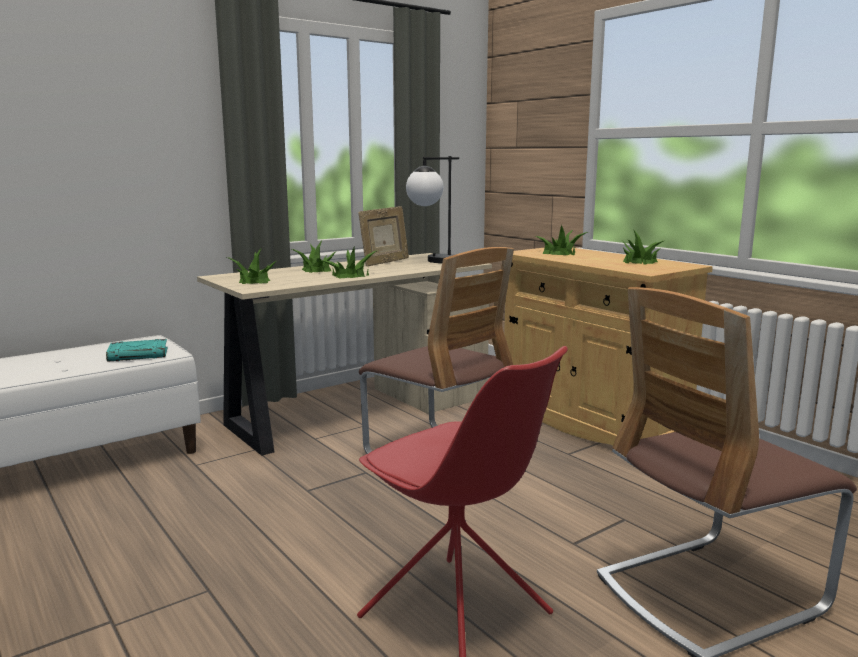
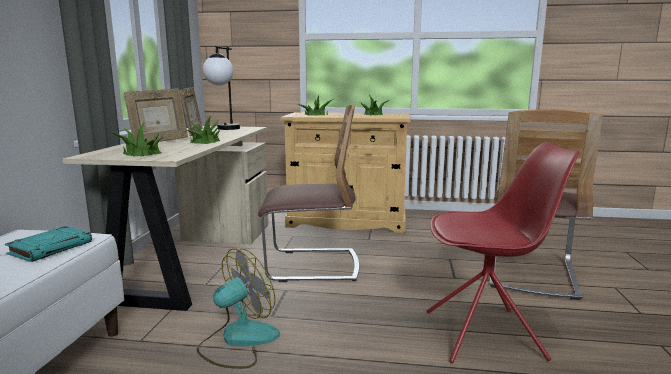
camera: 45 degrees left, 0 degrees up
(247, 497) = (238, 340): none -> fan
(316, 269) = (160, 141): potted plant -> picture frame

